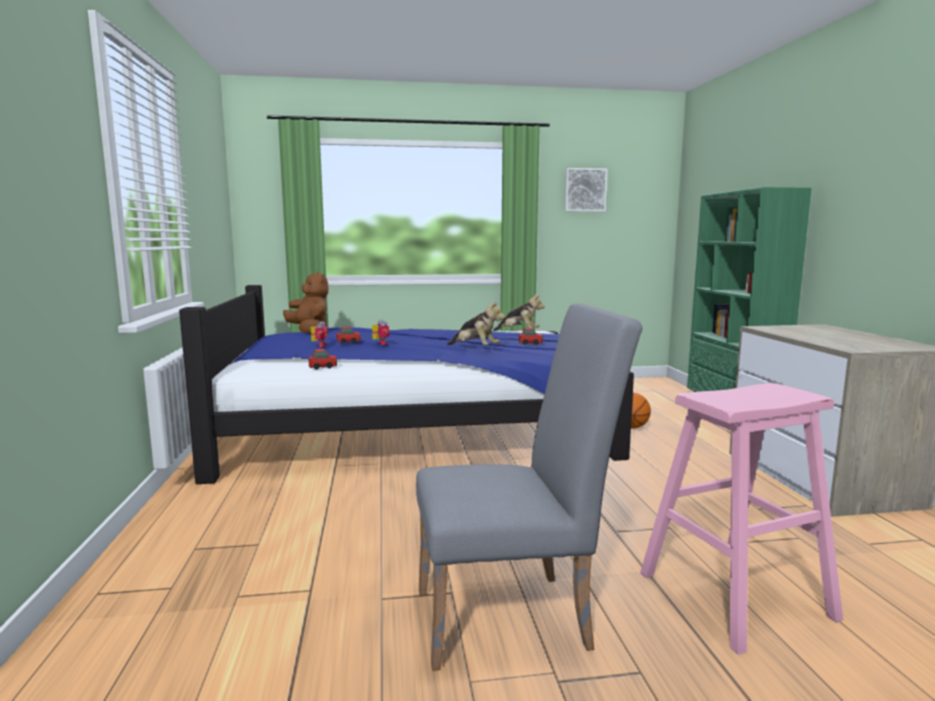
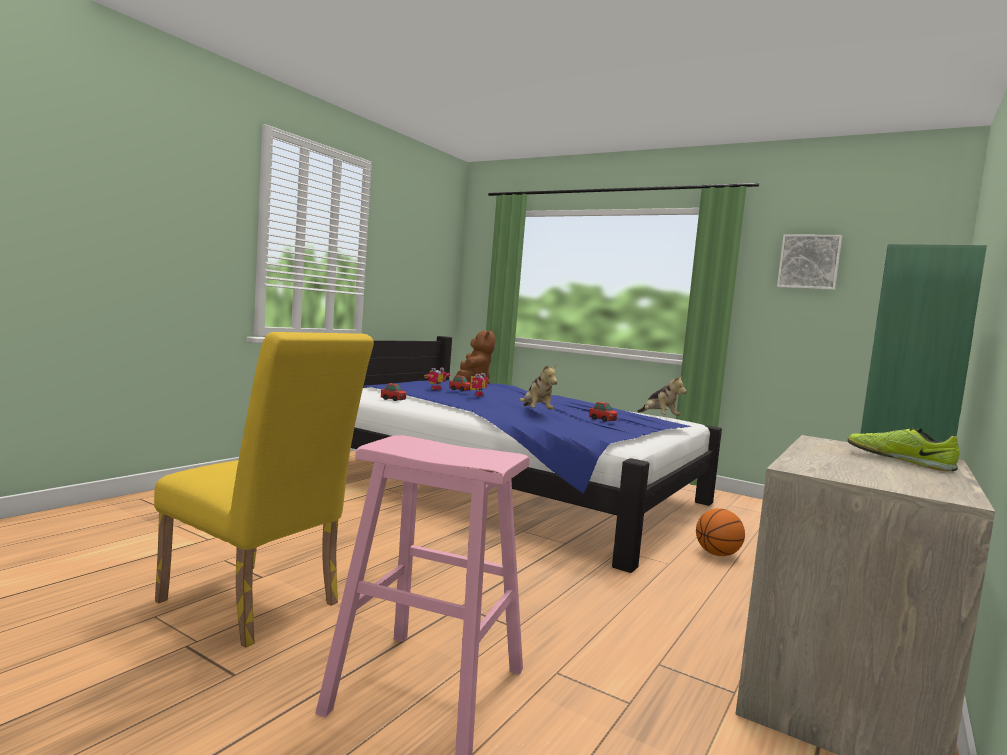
camera: 40 degrees right, 5 degrees down
(515, 617) = (256, 607): grey chair -> yellow chair
(828, 331) = (899, 460): none -> shoe

